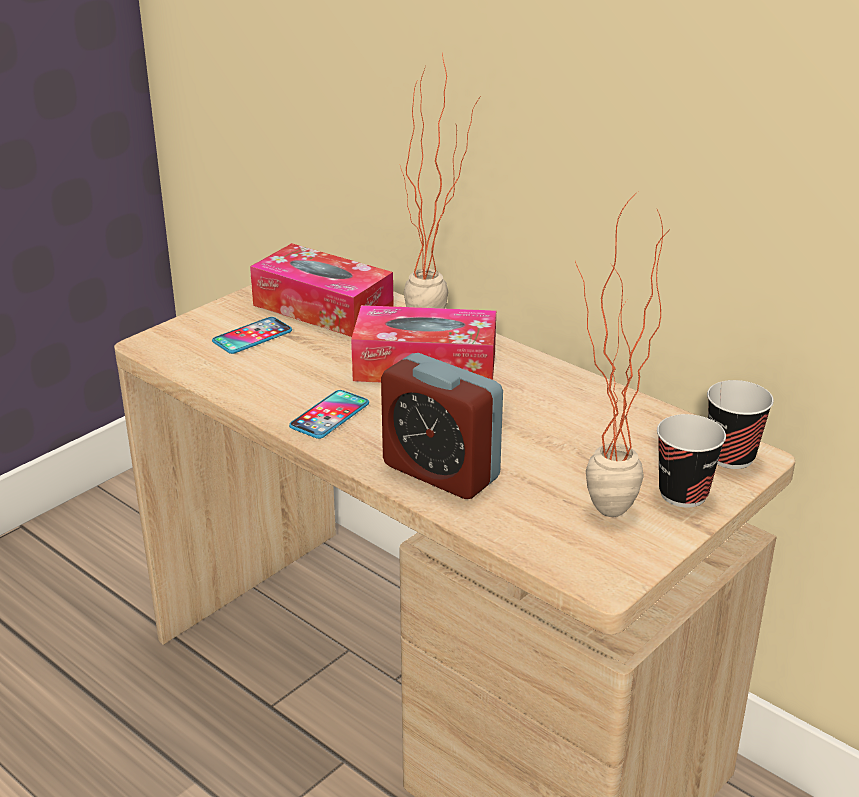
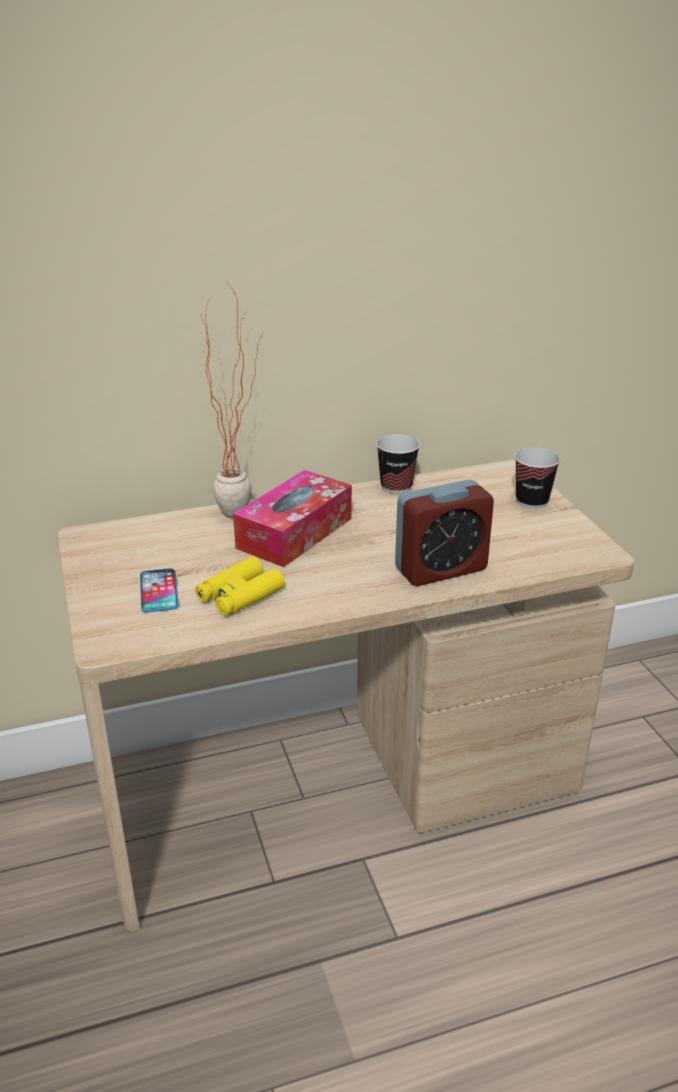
camera: 60 degrees left, 0 degrees up
(280, 376) = (239, 595): none -> yellow binoculars
(323, 308) = (153, 547): tissue box -> none
(329, 415) = (323, 590): phone -> none
(598, 517) = (536, 534): potted plant -> none
(731, 457) = (505, 475): cup -> cup (396, 486)

